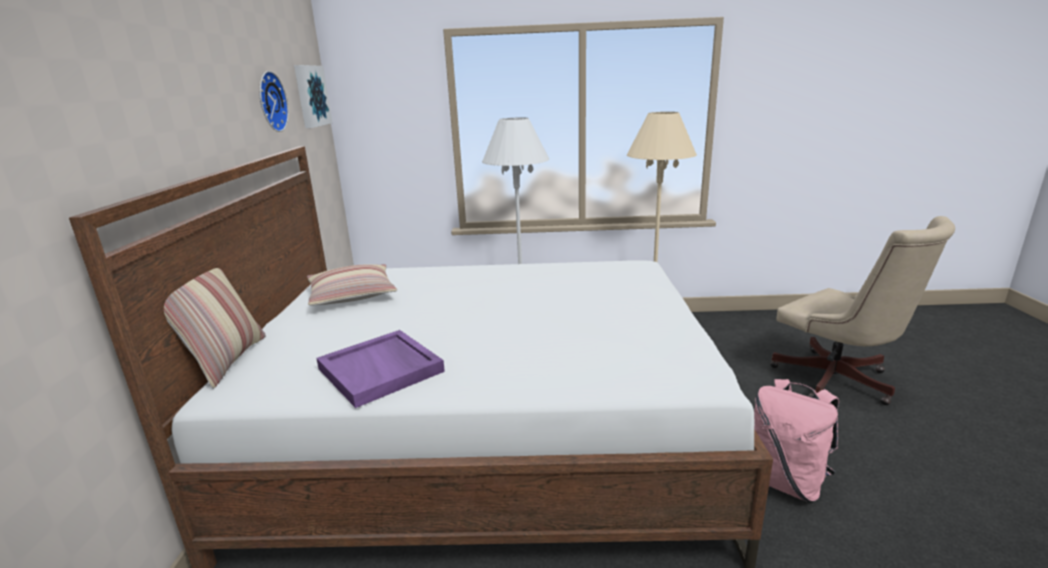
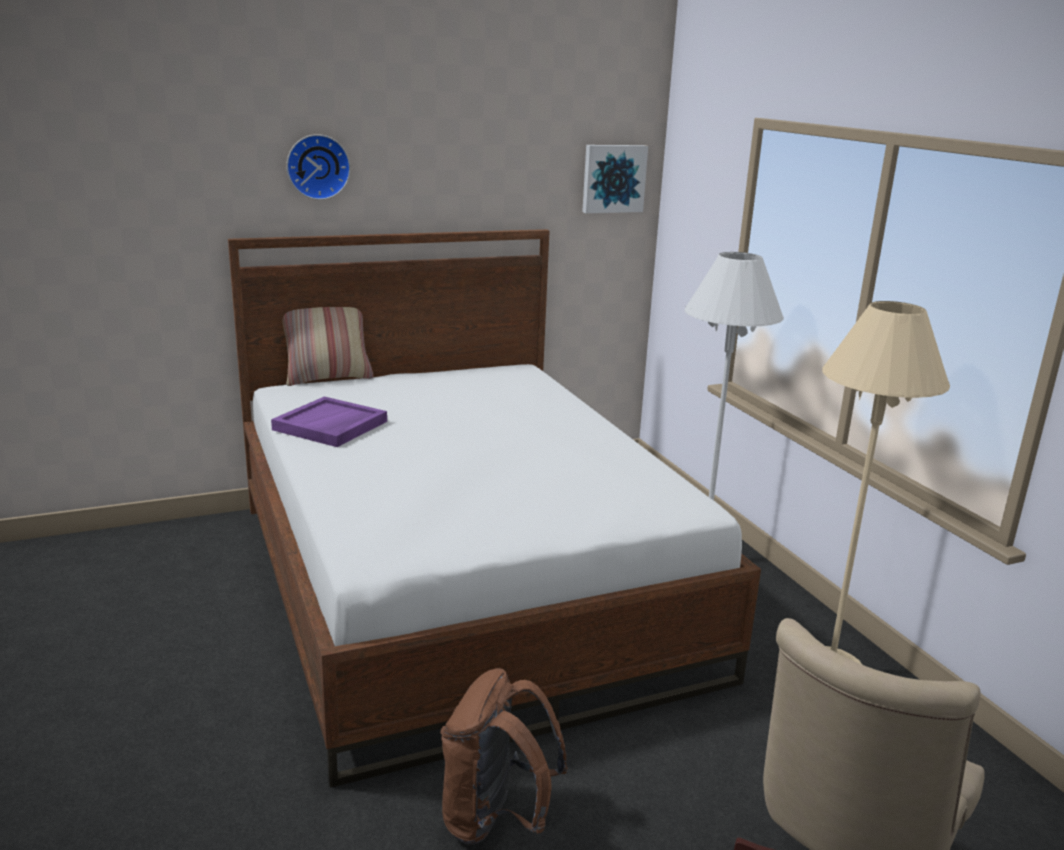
camera: 65 degrees right, 0 degrees up
(269, 102) = (516, 181): wall clock -> wall clock (317, 166)
(352, 295) = (473, 385): pillow -> none
(785, 481) = (495, 819): pink backpack -> brown backpack

